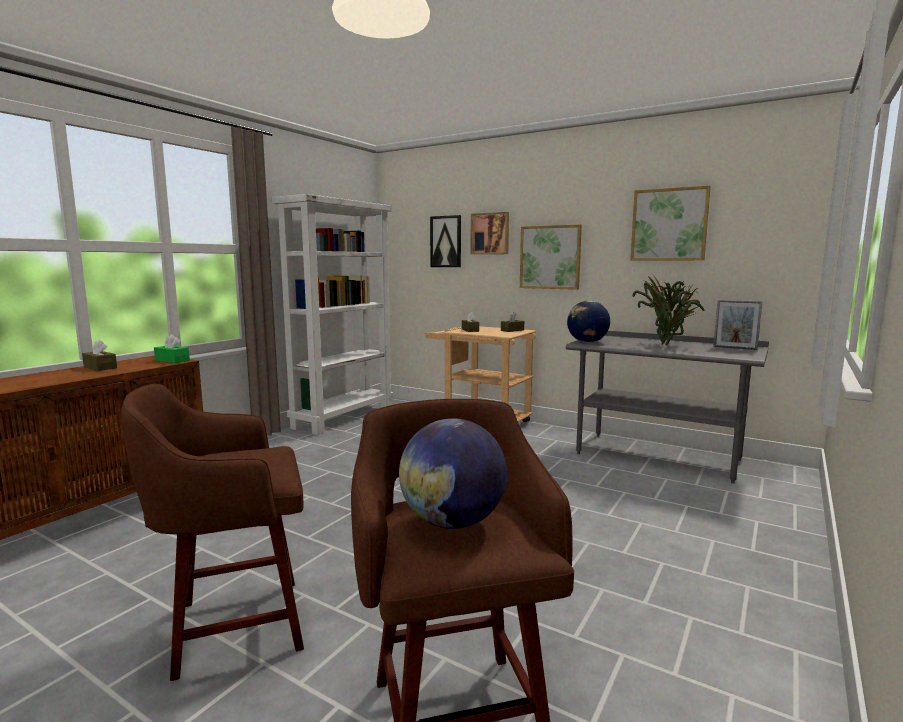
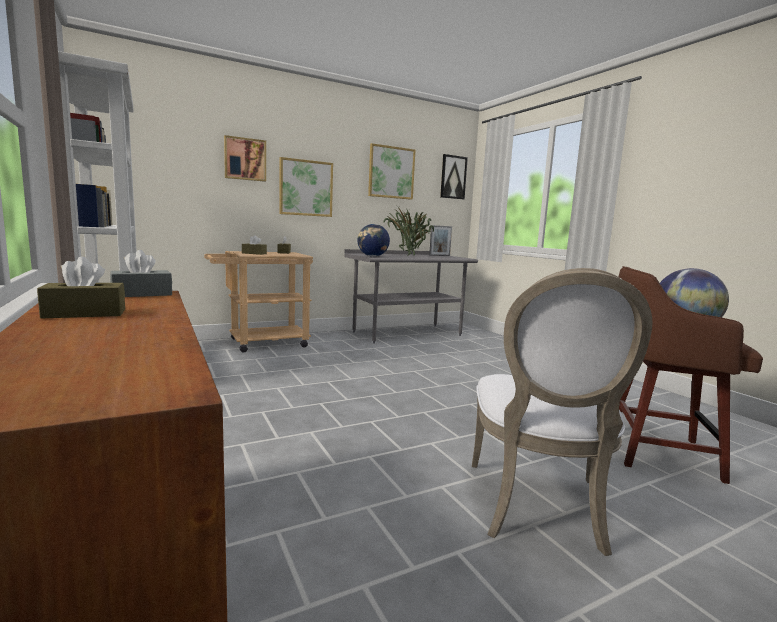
camera: 60 degrees left, 0 degrees up
(172, 360) = (142, 294): green tissue box -> grey tissue box
(233, 626) = (539, 508): brown stool -> white chair
(446, 241) = (189, 160): picture -> picture (453, 177)

